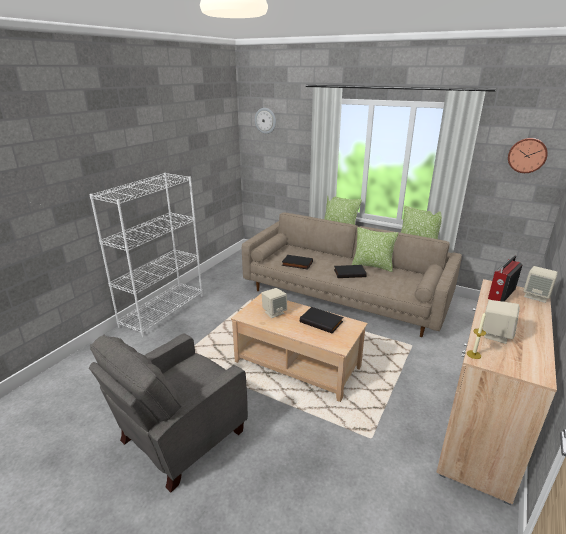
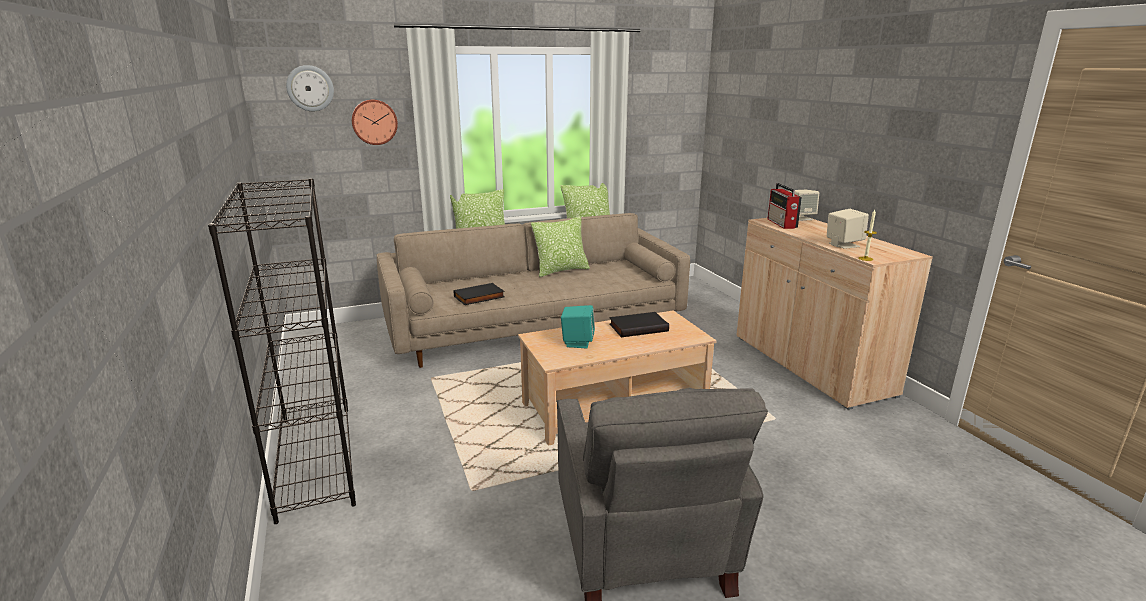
camera: 50 degrees left, 5 degrees down
(163, 310) = (315, 458): white bookcase -> black bookcase
(274, 312) = (577, 342): beige speaker -> turquoise speaker
(349, 273) = (555, 283): black book -> none
(527, 155) = (670, 102): wall clock -> wall clock (374, 122)

